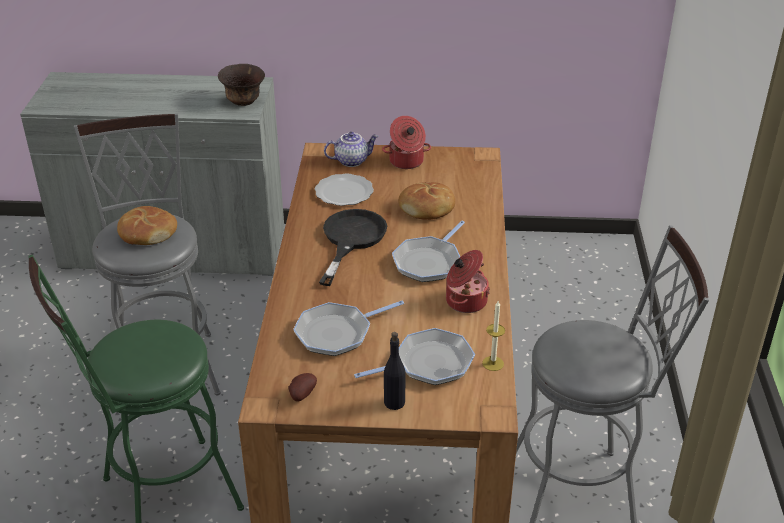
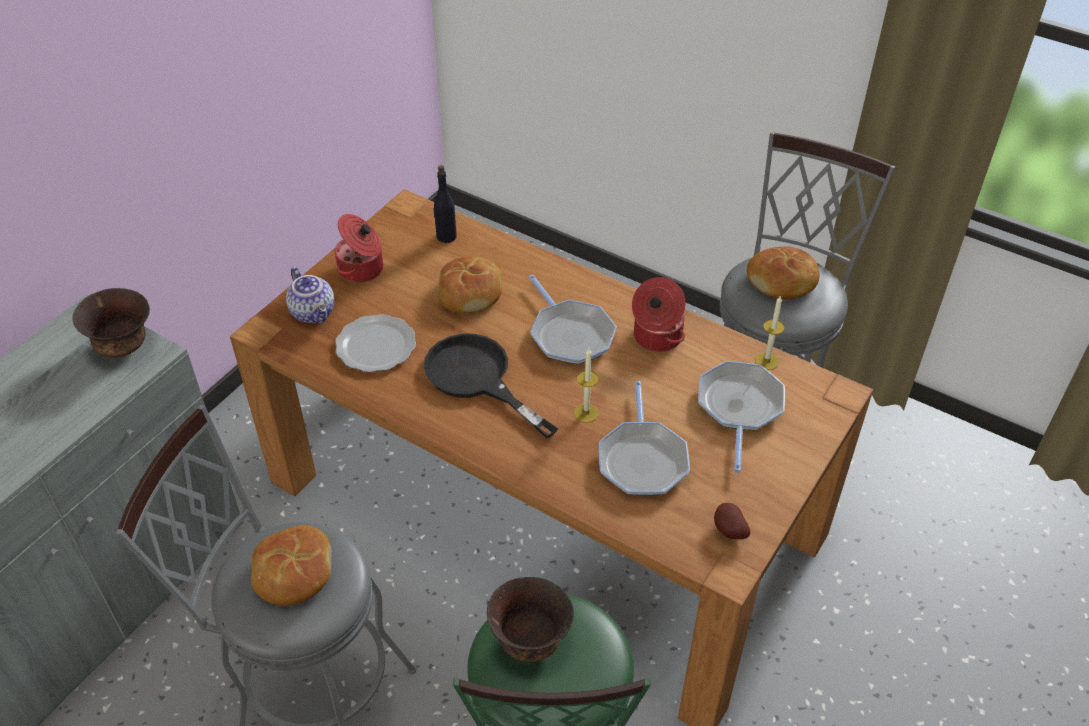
camera: 60 degrees left, 10 degrees up
(151, 337) = (529, 642): none -> brown bowl
(351, 161) = (314, 312): teapot -> teapot turned 135 degrees clockwise
(360, 294) = (586, 413): none -> candle
(394, 402) = (783, 459): black bottle -> black bottle (446, 236)
(597, 346) = (782, 281): none -> bread

